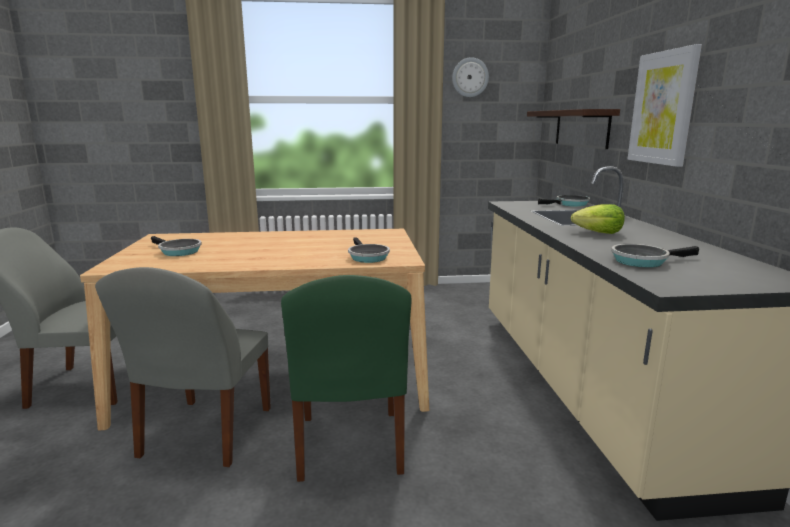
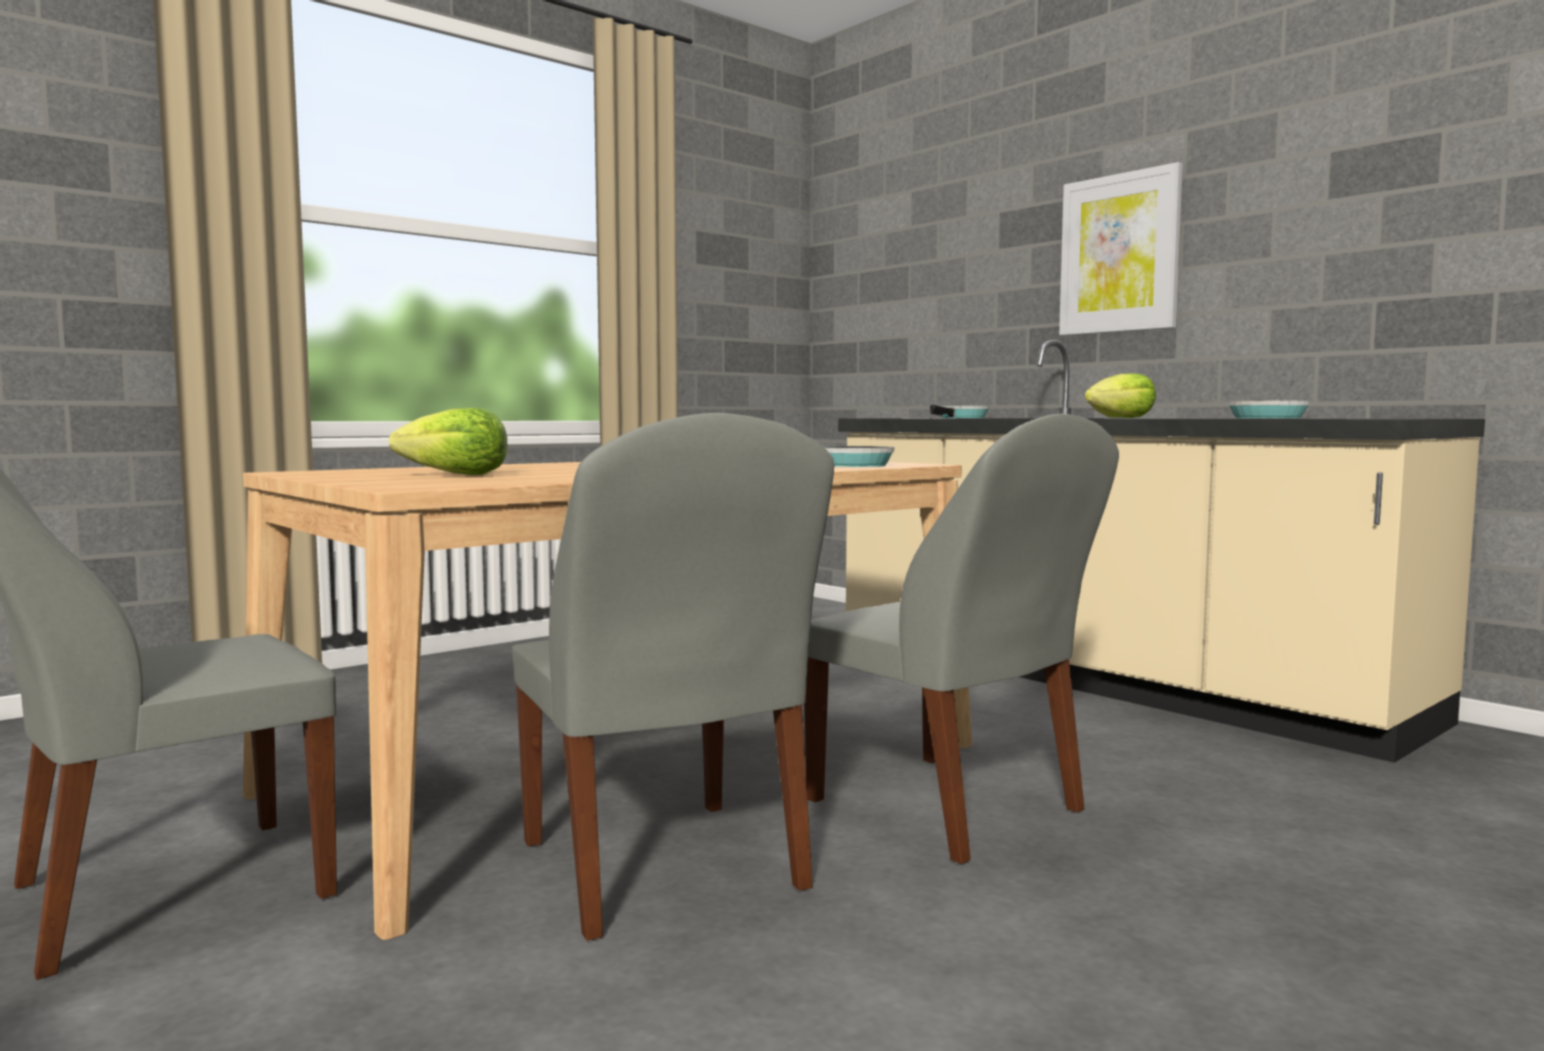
camera: 35 degrees left, 10 degrees down
(178, 251) = (456, 475): frying pan -> lettuce
(350, 447) = (949, 809): green chair -> grey chair
(470, 77) = (707, 222): wall clock -> none
(581, 128) = (928, 306): shelf -> none

